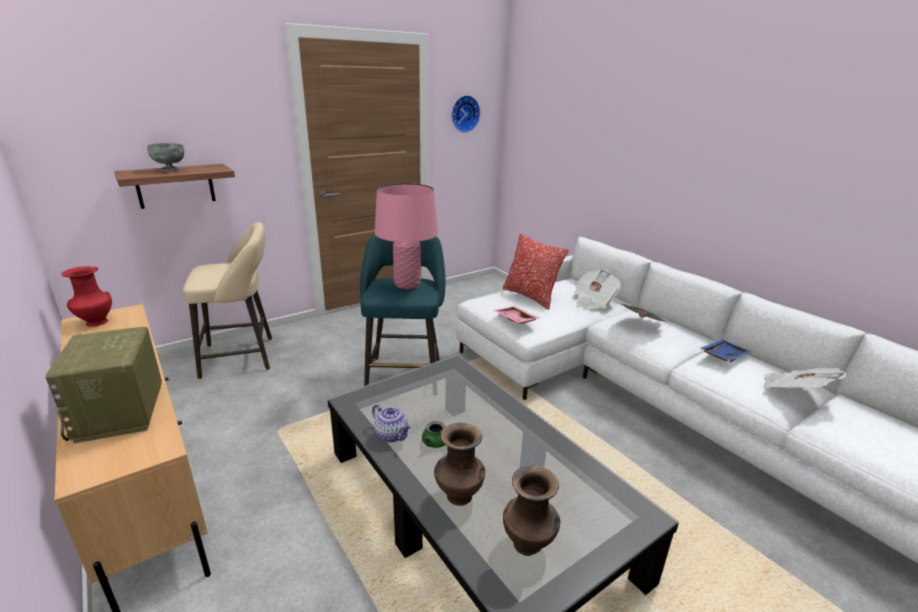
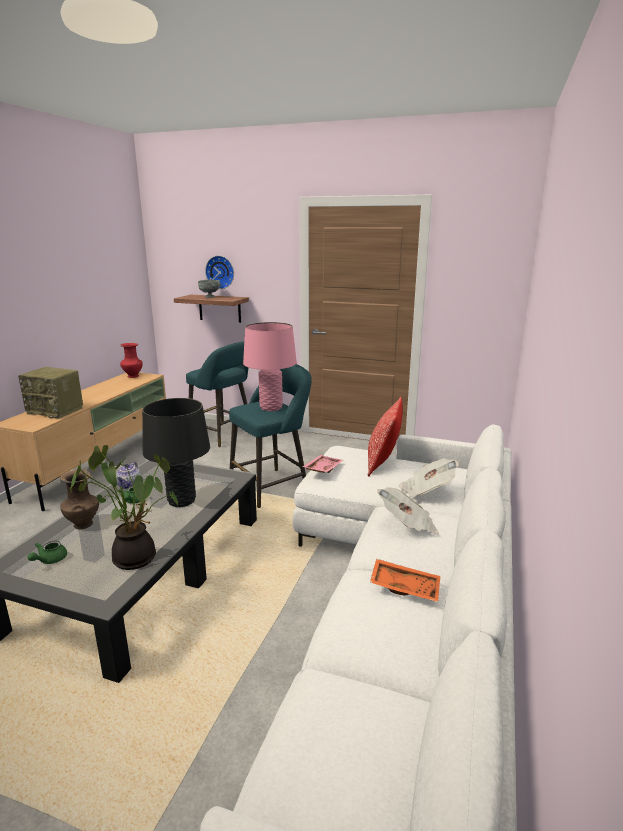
camera: 55 degrees right, 5 degrees down
(121, 414) = (56, 410): radio -> radio turned 105 degrees counterclockwise
(243, 357) = (223, 435): beige stool -> turquoise stool
(464, 113) = (472, 273): wall clock -> wall clock (220, 272)
(473, 411) = (181, 501): none -> black table lamp
(529, 544) = (49, 560): brown vase -> green teapot
(570, 472) = (136, 556): none -> potted plant
(722, 356) = (405, 587): blue tray -> orange tray
(794, 392) = (376, 651): newspaper -> none

